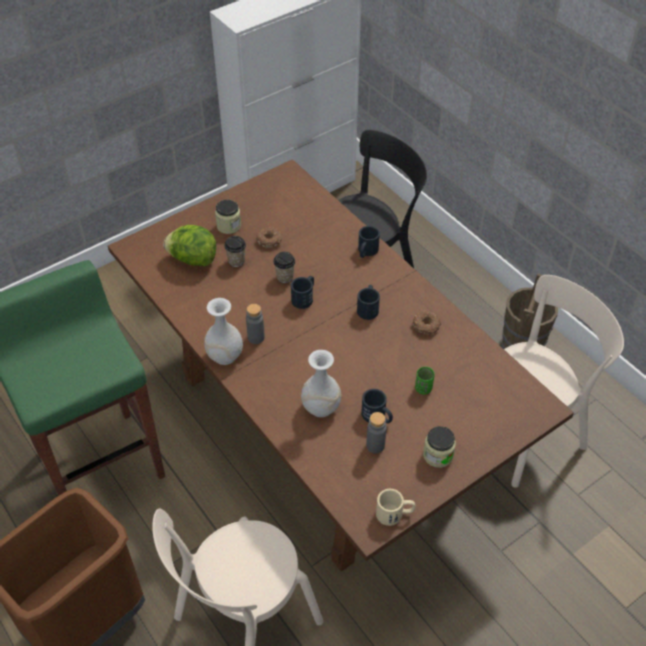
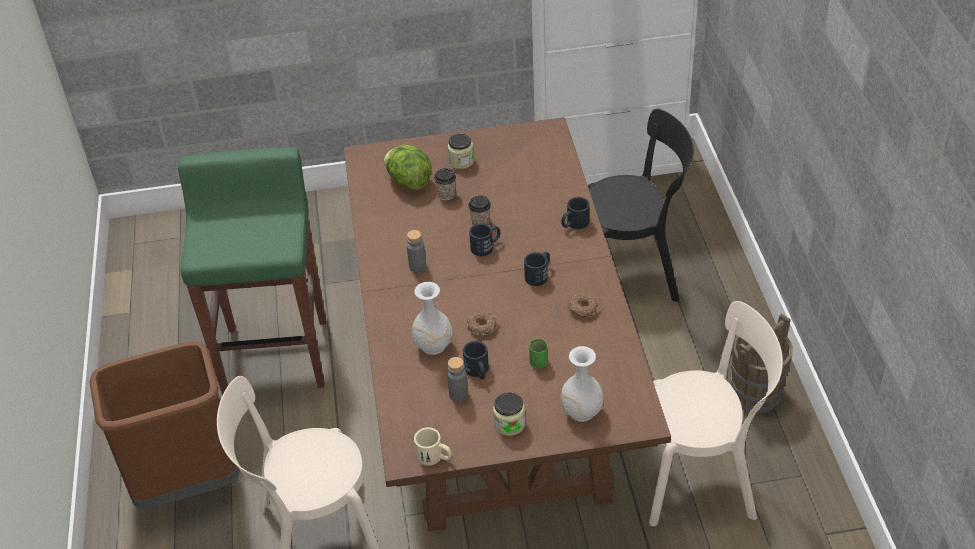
camera: 30 degrees right, 5 degrees down
(224, 355) = (380, 273): white vase -> white vase (581, 411)
(270, 240) = (490, 186): donut -> donut (482, 327)

